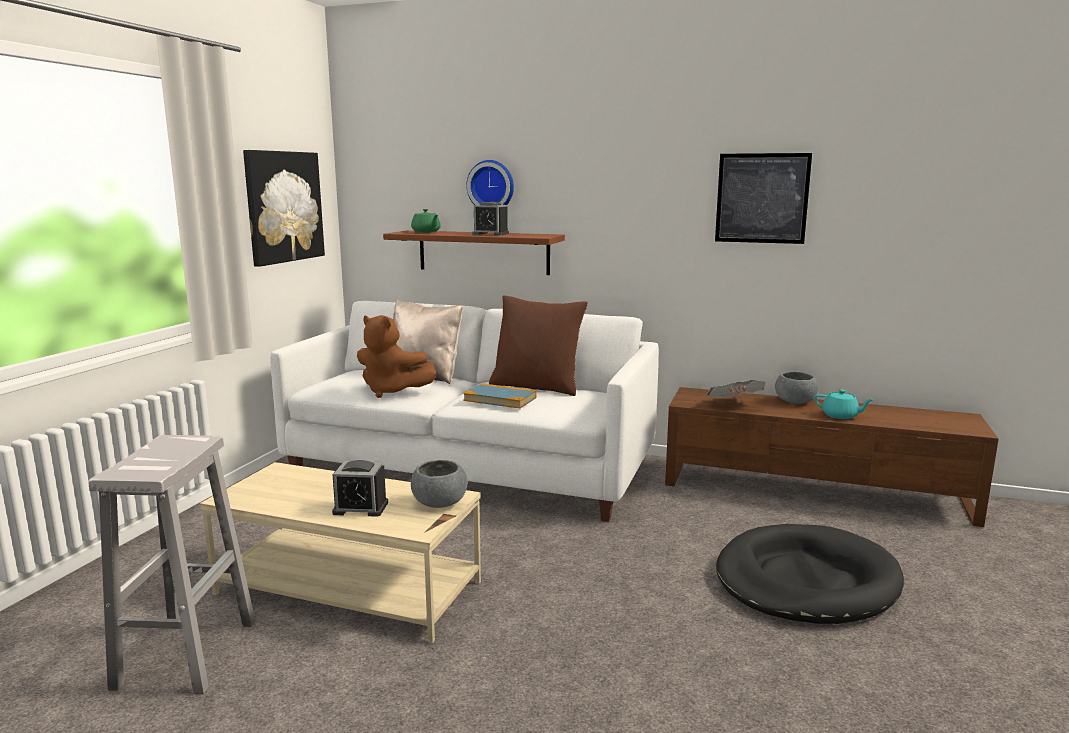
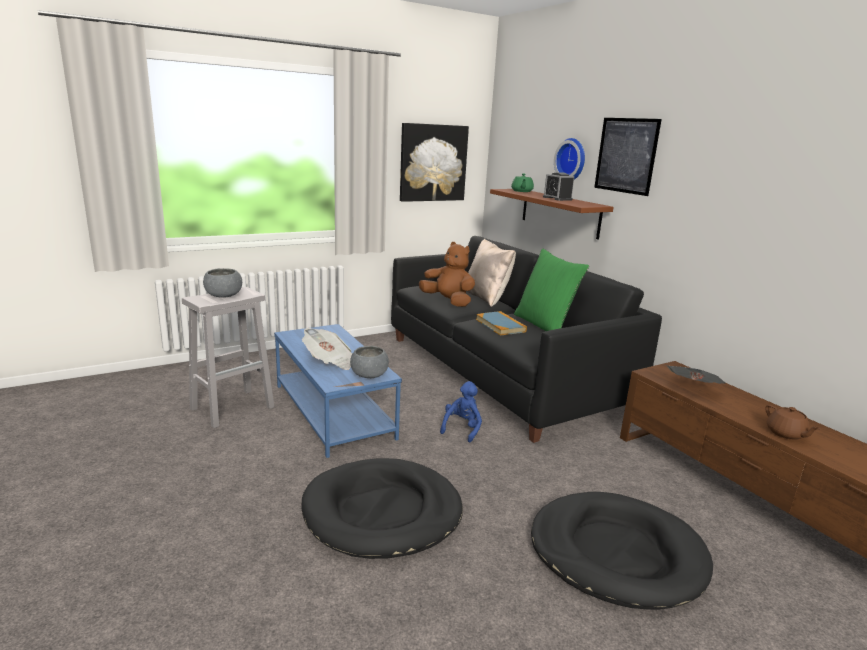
camera: 40 degrees right, 5 degrees up
(350, 587) = (334, 411): beige coffee table -> blue coffee table
(360, 508) = (329, 362): alarm clock -> newspaper
(392, 391) = (448, 302): brown plush toy -> brown plush toy turned 150 degrees clockwise
(472, 466) = (501, 372): white sofa -> black sofa
(526, 539) = (462, 428): none -> blue plush toy
(537, 386) = (544, 325): brown pillow -> green pillow
(588, 662) = (382, 512): none -> black dog bed
(762, 198) = (781, 194): picture -> picture (626, 155)
(795, 402) = (763, 407): grey bowl -> grey bowl (223, 296)
(840, 416) = (786, 434): turquoise teapot -> brown teapot

